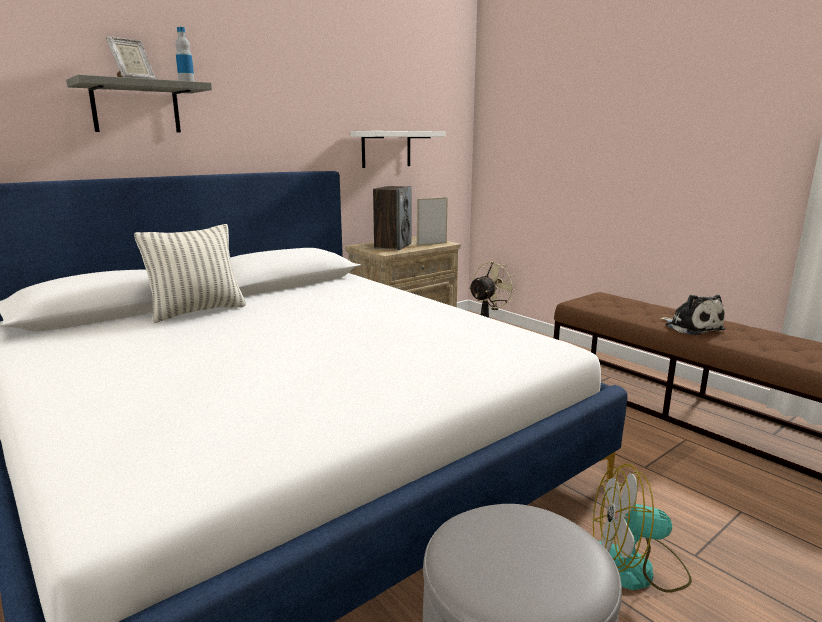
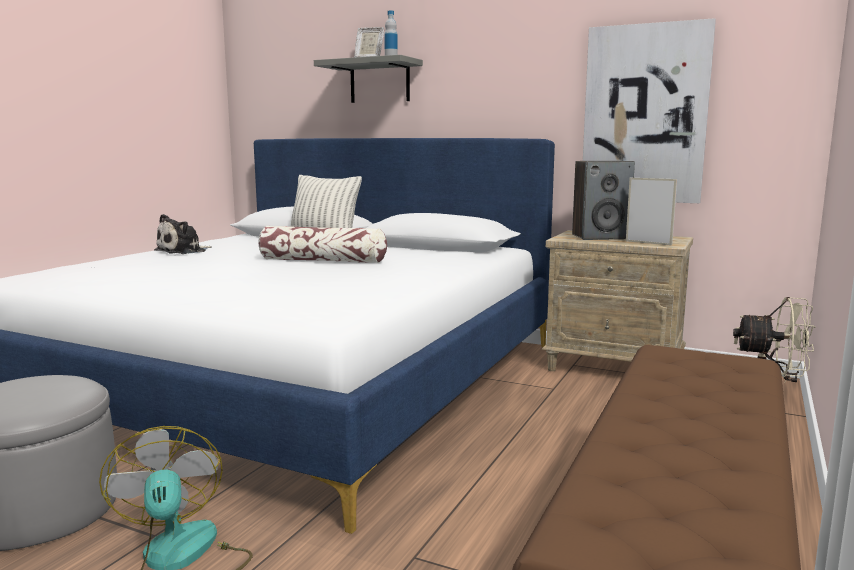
camera: 65 degrees right, 5 degrees down
(300, 320) = (323, 260): none -> pillow
(386, 149) = (644, 114): white shelf -> picture
(691, 327) = (659, 421): plush toy -> plush toy (183, 251)

